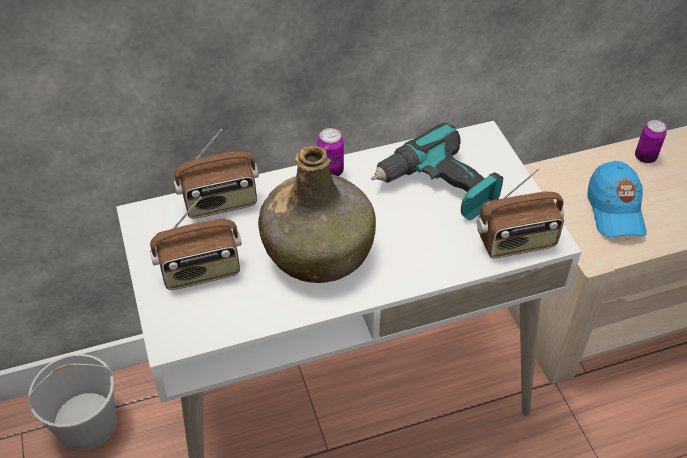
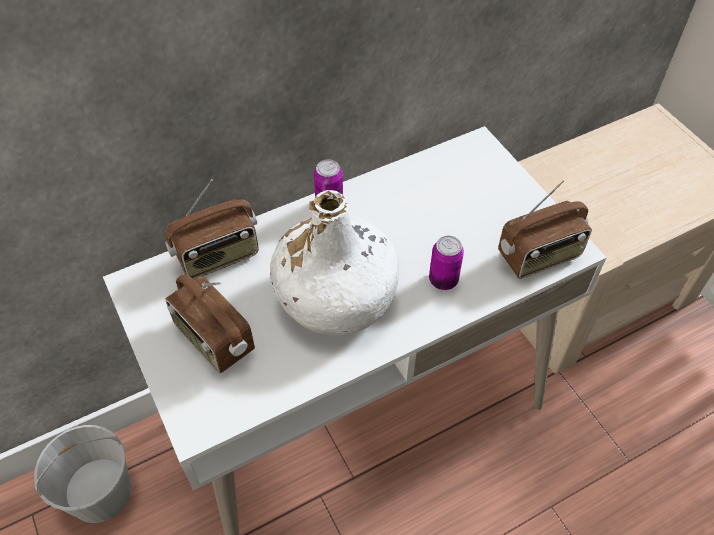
camera: 10 degrees left, 5 degrees up
(201, 271) = (213, 340): radio -> radio turned 75 degrees clockwise
(319, 251) = (336, 296): green bottle -> white bottle
(438, 187) = (446, 207): power drill -> none
(615, 210) = (609, 201): blue cap -> none
(645, 157) = (625, 141): can -> can (443, 280)

